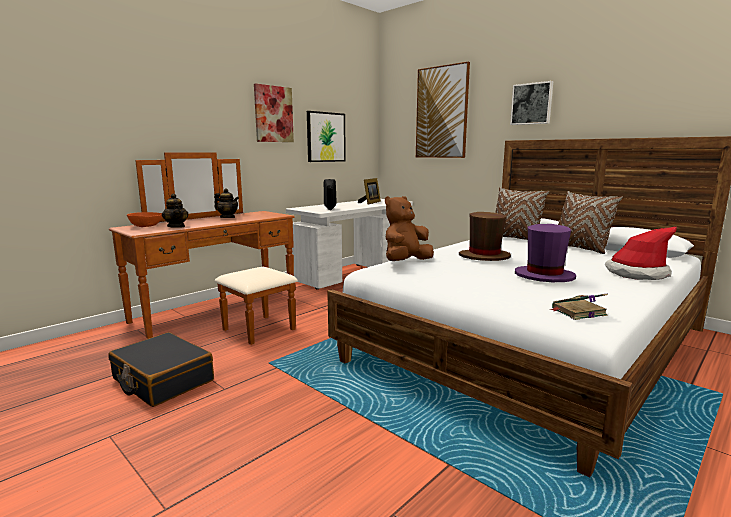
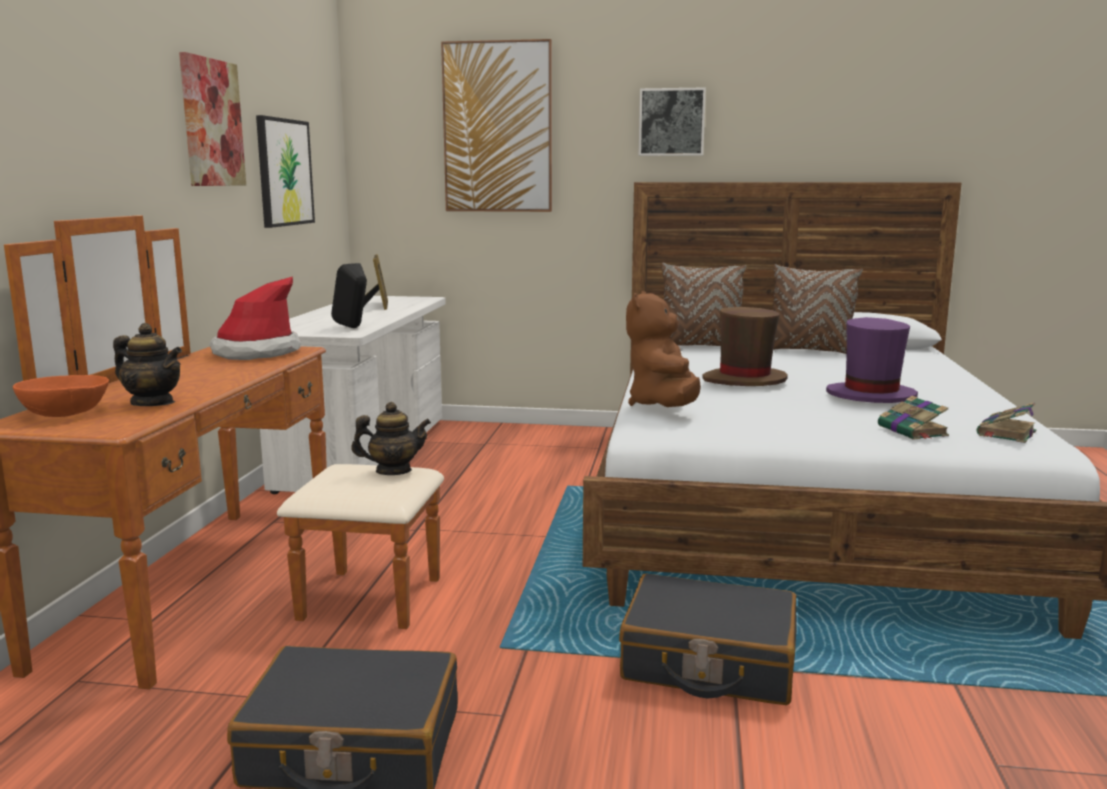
camera: 35 degrees left, 0 degrees up
(227, 217) = (195, 368): teapot -> teapot (393, 471)
(339, 401) = (709, 662): none -> black suitcase
(511, 298) = (913, 431): none -> book
(636, 273) = (940, 375): hat -> hat (256, 352)

